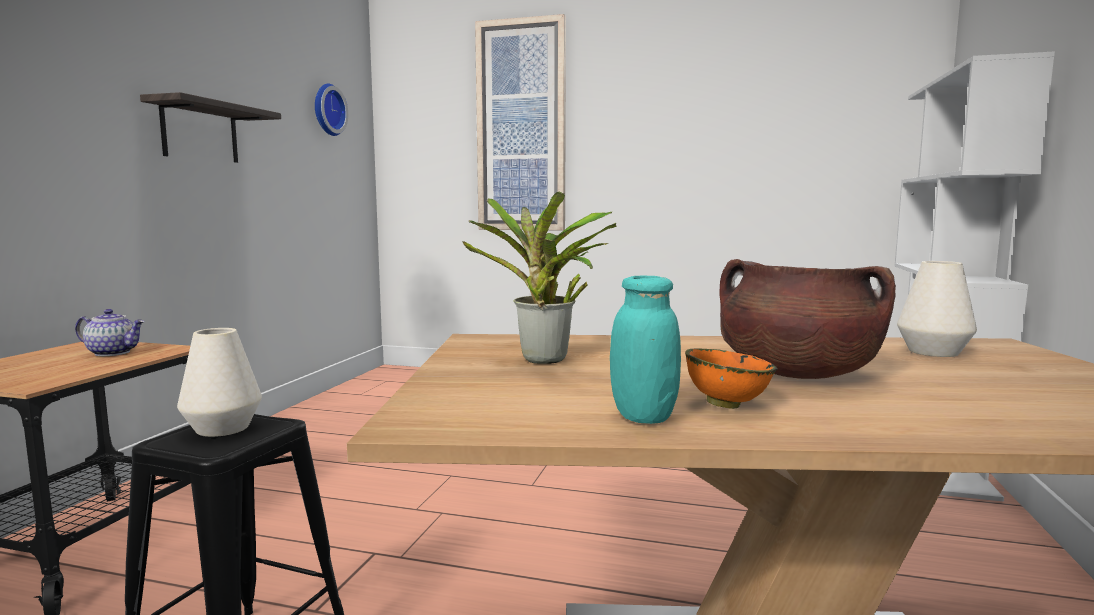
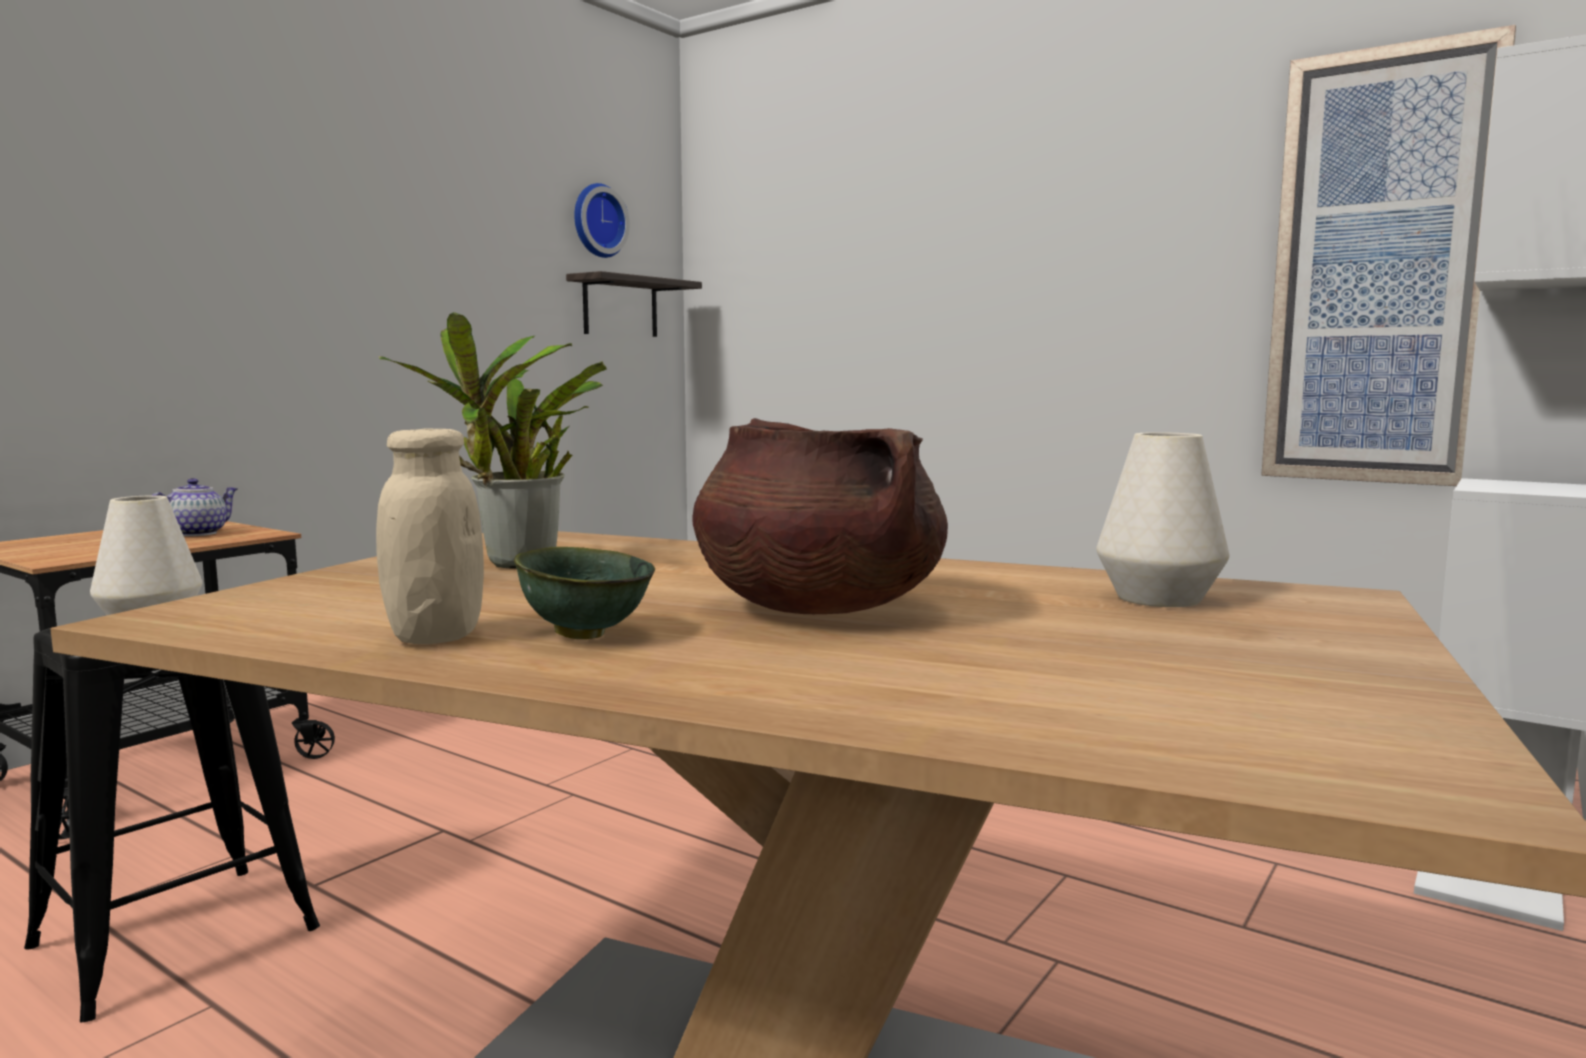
camera: 20 degrees right, 0 degrees up
(114, 353) = (196, 533): teapot -> teapot turned 90 degrees counterclockwise
(200, 132) = (384, 258): shelf -> shelf (620, 307)
(521, 127) = (877, 233): picture -> picture (1379, 270)
(643, 416) = (435, 636): turquoise jar -> beige jar
(725, 404) = (586, 634): orange bowl -> green bowl

